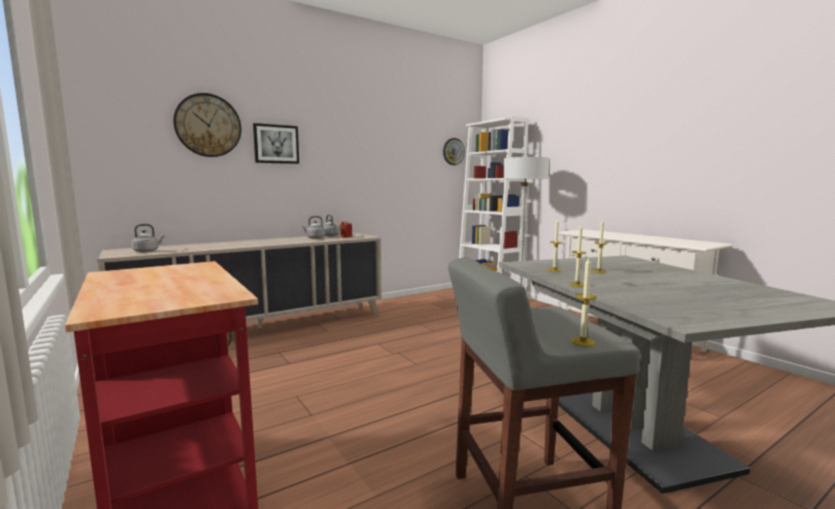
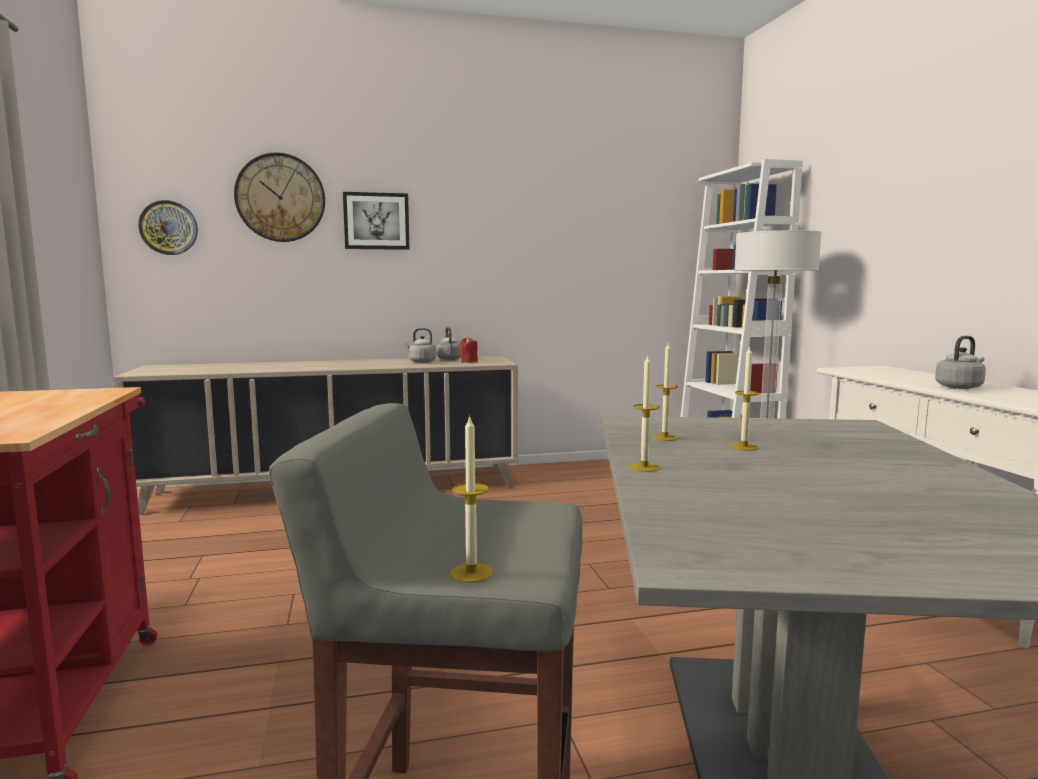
camera: 20 degrees right, 0 degrees up
(147, 251) = (183, 370): grey kettle -> grey kettle (960, 387)
(453, 151) = (679, 225): wall clock -> wall clock (168, 228)

